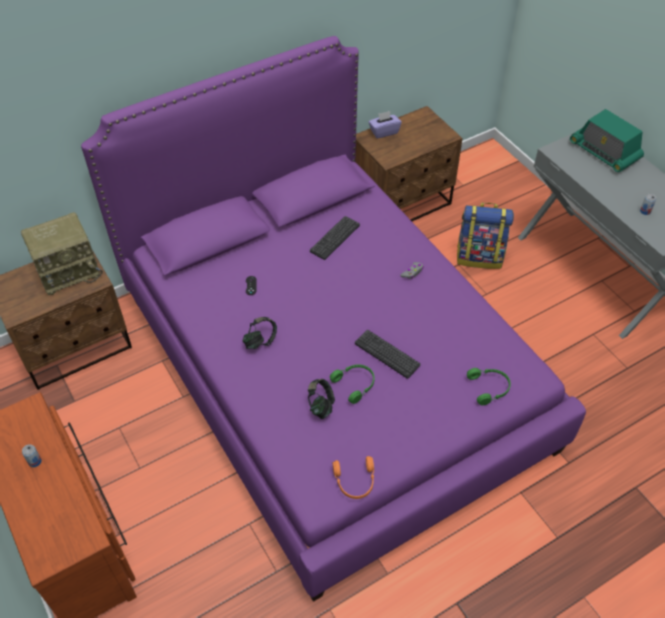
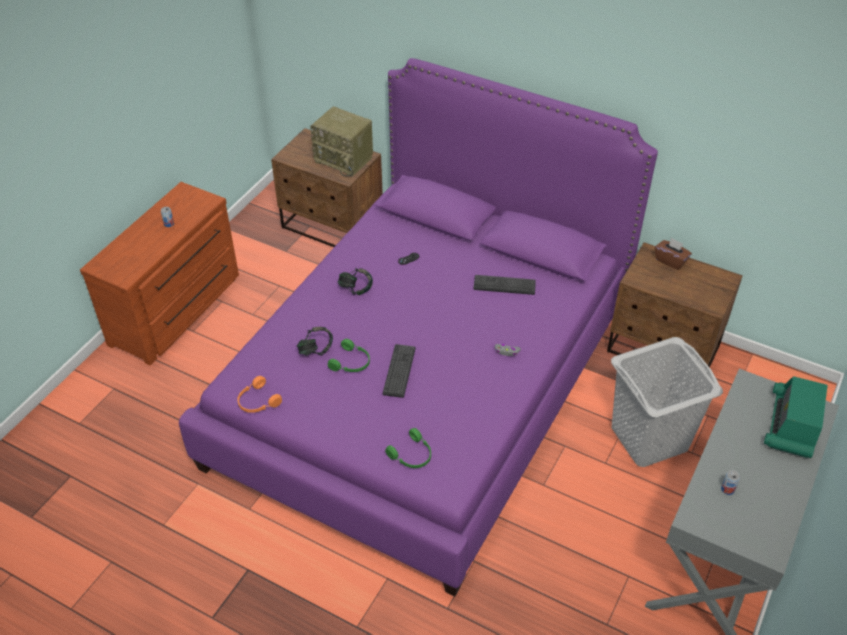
camera: 60 degrees right, 5 degrees down
(384, 132) = (670, 260): purple tissue box -> brown tissue box
(479, 257) = (649, 438): backpack -> grey laundry basket

